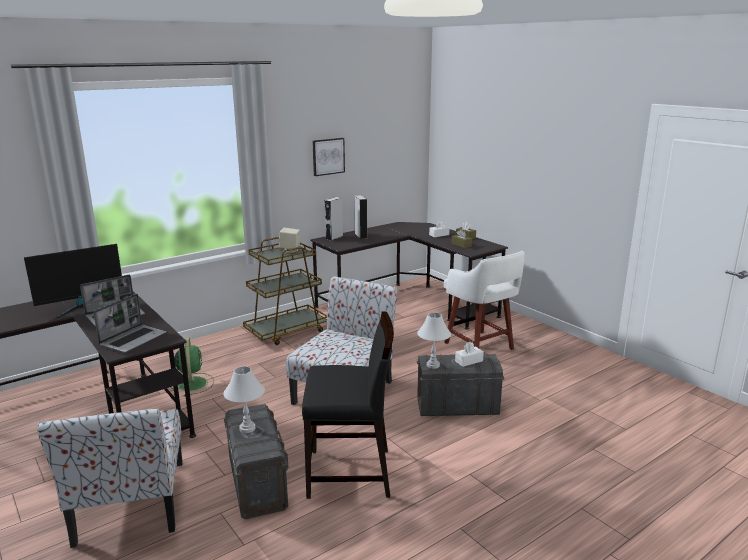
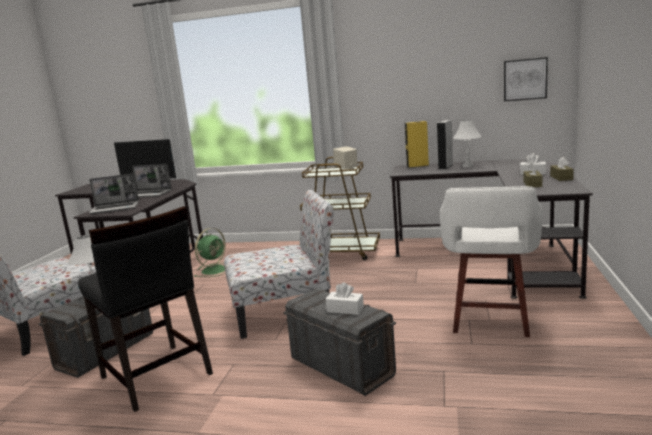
camera: 50 degrees right, 5 degrees down
(328, 156) = (418, 76): picture -> picture (525, 79)
(334, 237) = (417, 166): grey speaker -> yellow speaker
(433, 365) = (305, 300): white table lamp -> white table lamp (467, 166)

